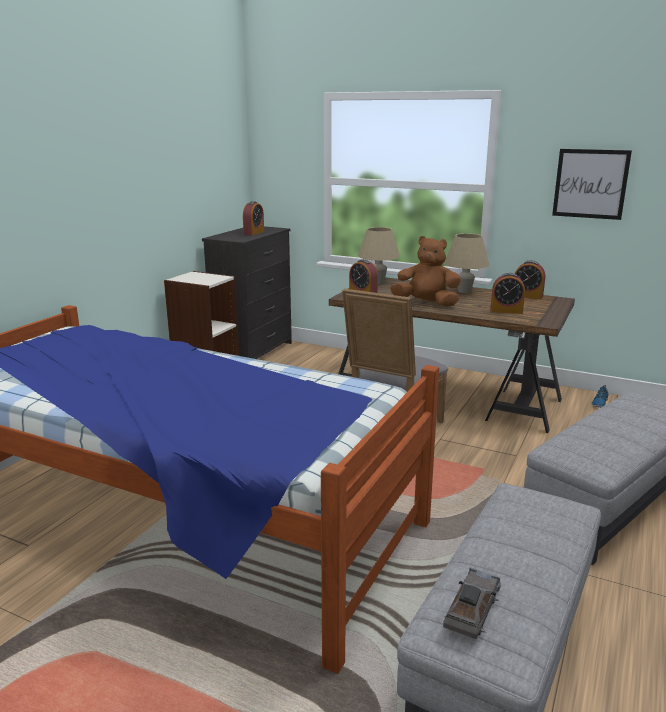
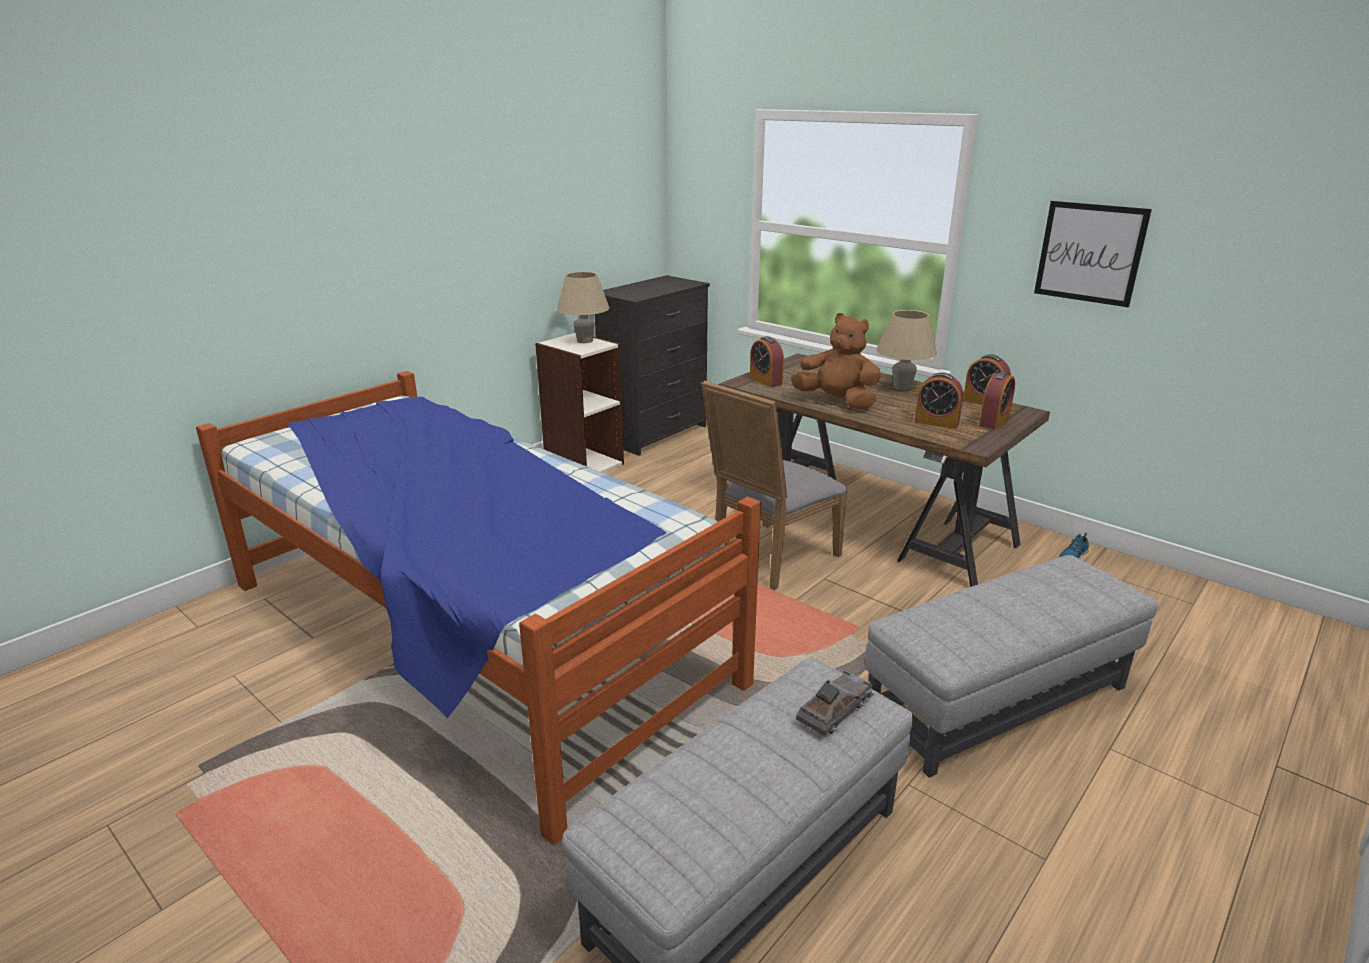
camera: 15 degrees right, 5 degrees up
(254, 233) = (659, 287): alarm clock -> alarm clock (994, 421)
(378, 282) = (798, 363): beige table lamp -> beige table lamp (585, 341)
(473, 609) = (661, 810): grey toy car -> grey toy car (836, 709)

